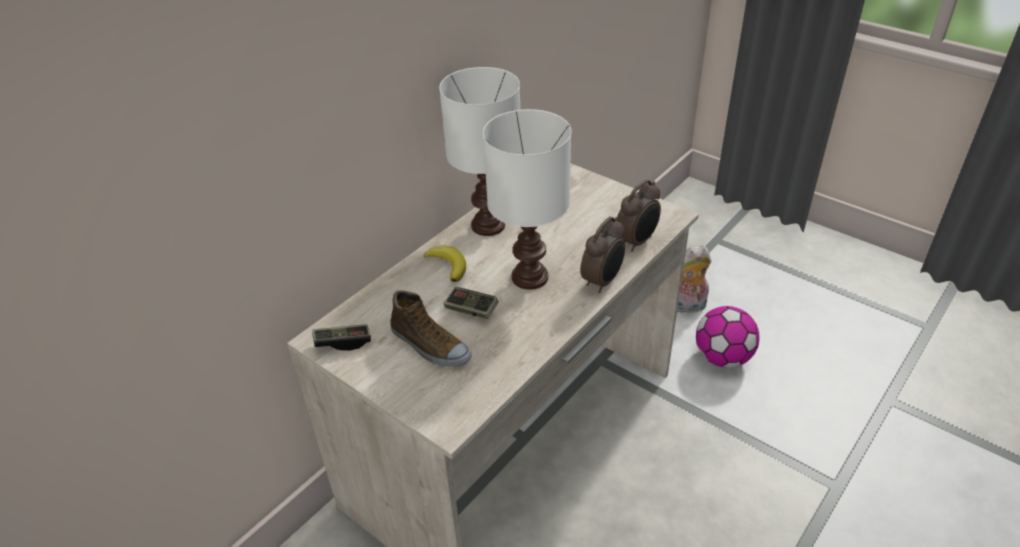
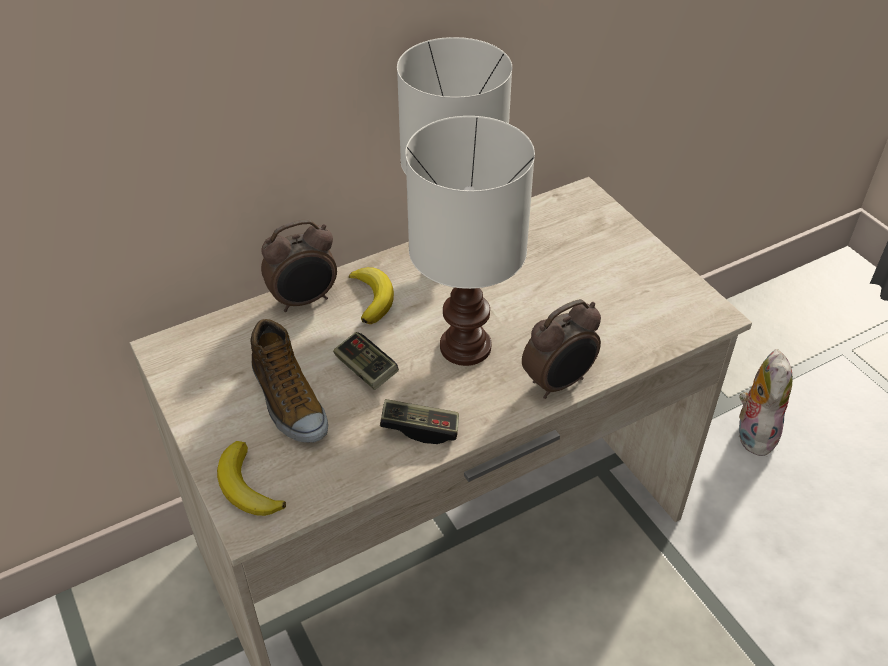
camera: 20 degrees right, 5 degrees up
(343, 342) = (190, 363): game controller -> game controller (420, 428)
(433, 406) = (247, 486): none -> banana
(637, 242) = (638, 339): alarm clock -> alarm clock (304, 300)
(686, 307) = (753, 432): plush toy -> plush toy turned 90 degrees clockwise
(722, 358) = (770, 520): football -> none

